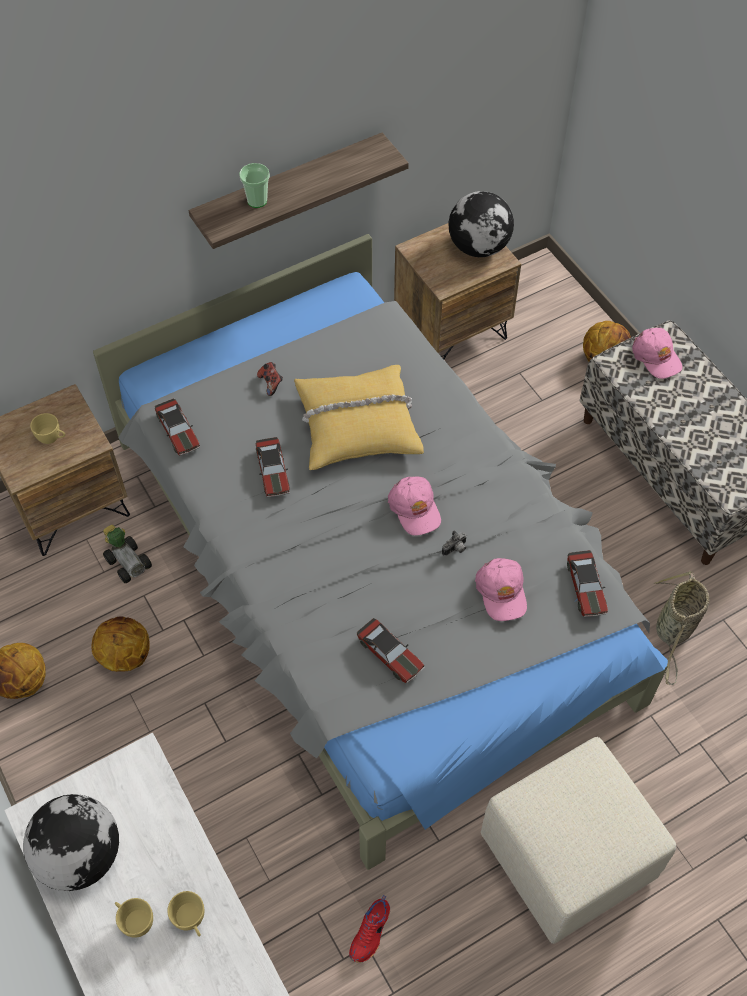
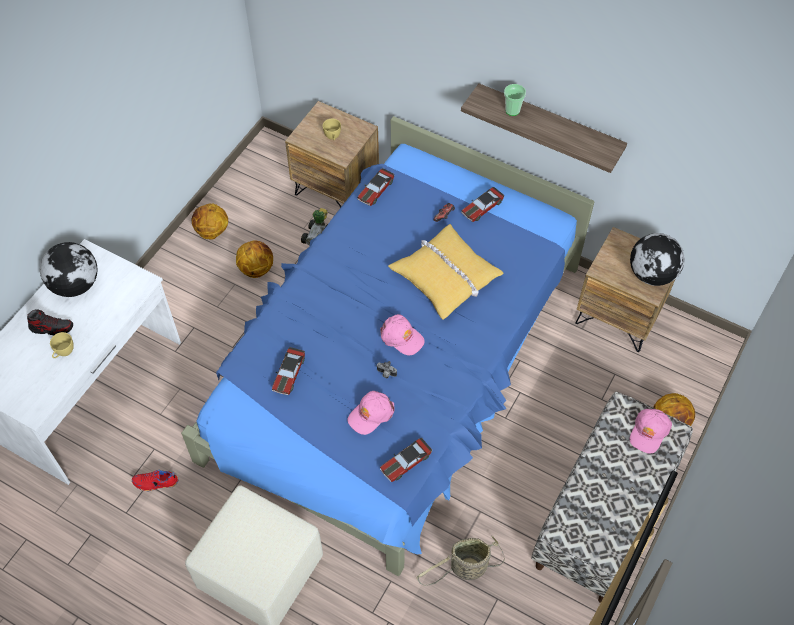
camera: 60 degrees right, 0 degrees up
(135, 921) = (52, 328): yellow cup -> shoe
(273, 472) = (379, 251): toy car -> toy car (482, 208)
(371, 570) = (394, 363): grey bed -> blue bed
(415, 508) = (401, 337): pink cap -> pink cap turned 90 degrees counterclockwise

